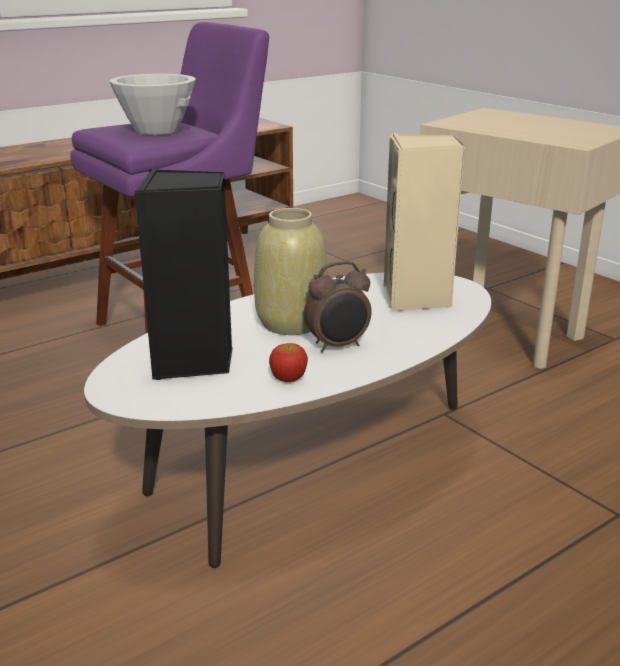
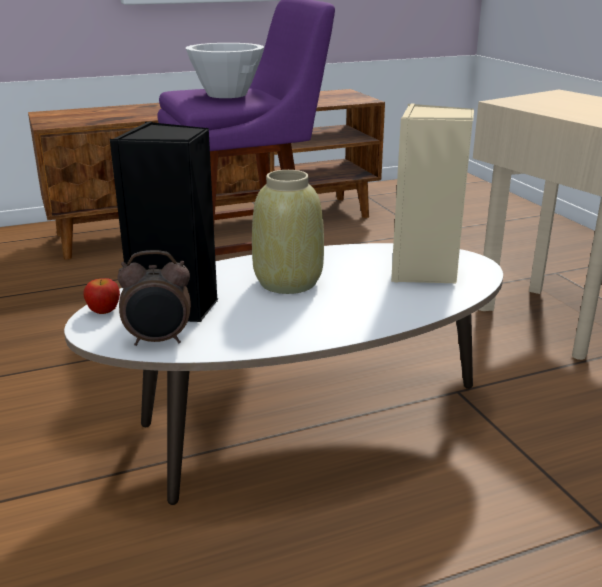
camera: 15 degrees right, 0 degrees up
(288, 378) = (253, 334): apple -> apple (104, 311)
(338, 346) = (319, 309): alarm clock -> alarm clock (159, 341)

